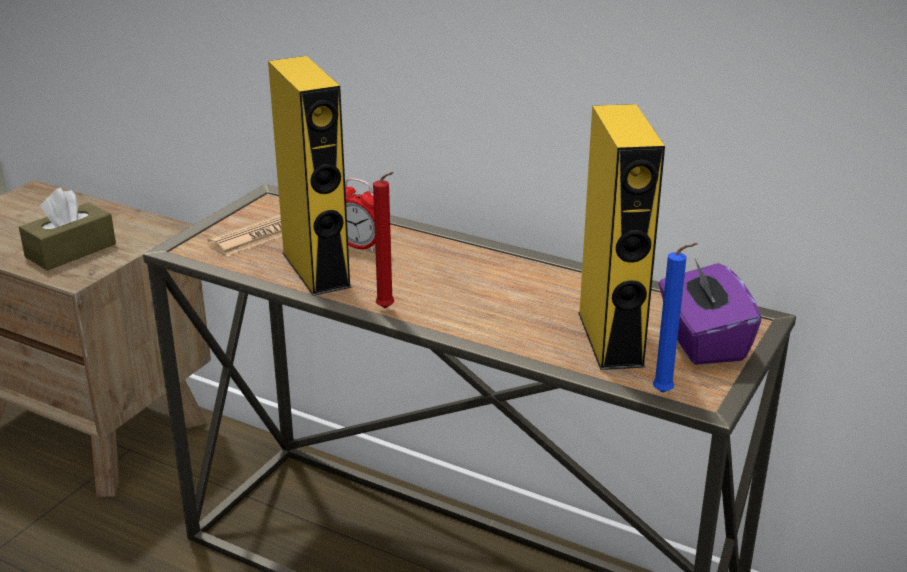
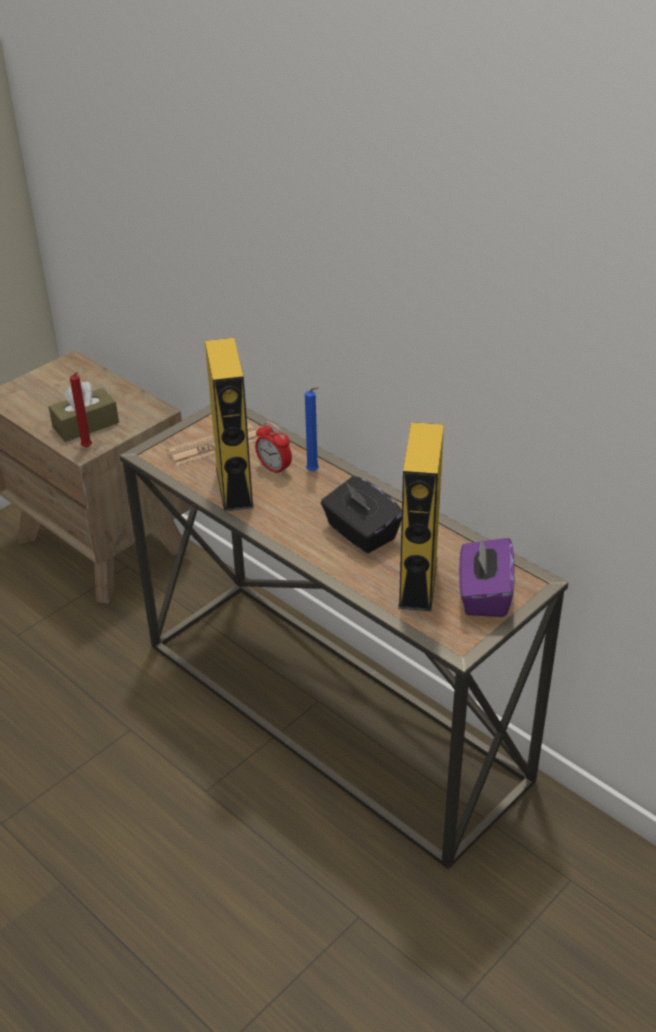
camera: 15 degrees right, 10 degrees up
(387, 309) = (271, 531): red candle -> red candle (87, 448)
(506, 297) = (360, 533): none -> black tissue box
(666, 393) = (434, 636): blue candle -> blue candle (314, 472)

